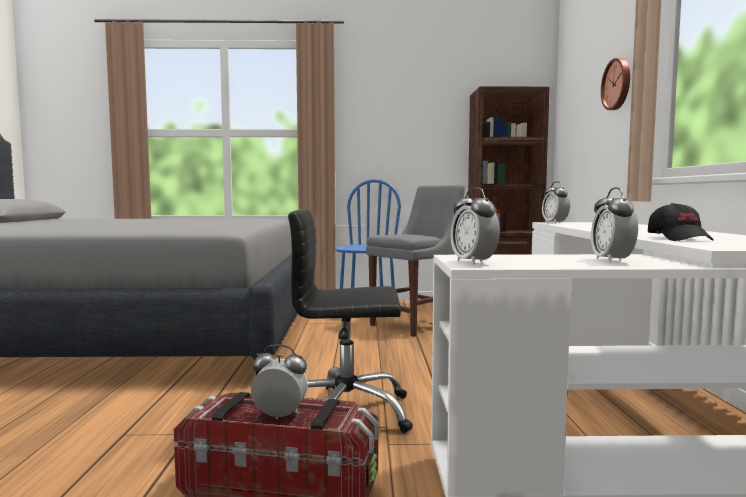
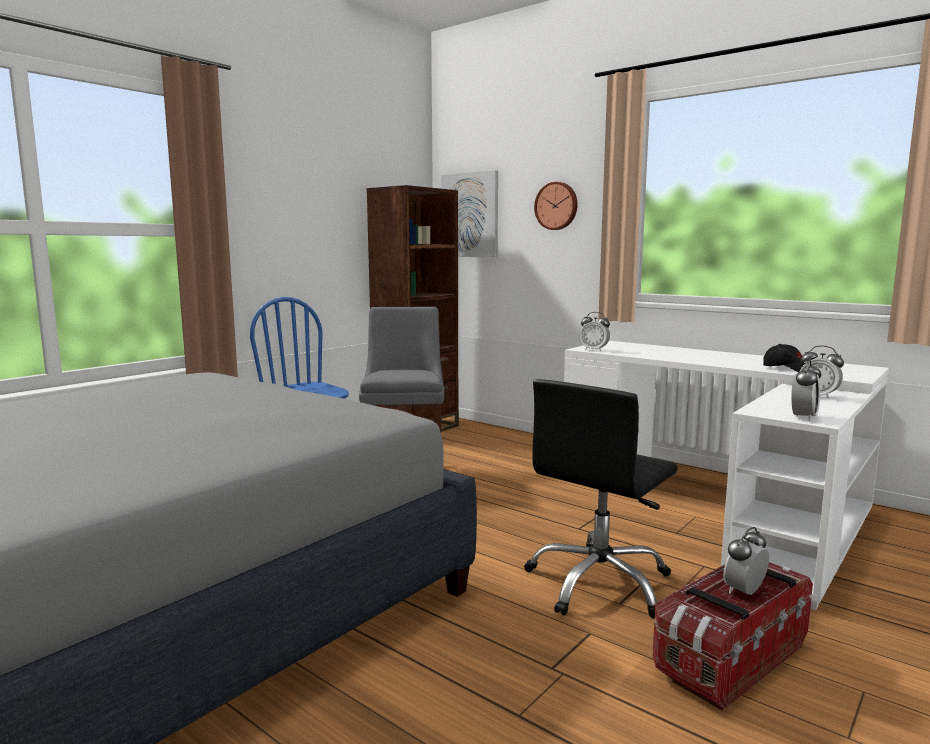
camera: 50 degrees left, 5 degrees up
(473, 262) = (803, 417): alarm clock -> alarm clock turned 75 degrees counterclockwise
(571, 109) = (470, 215): none -> picture

